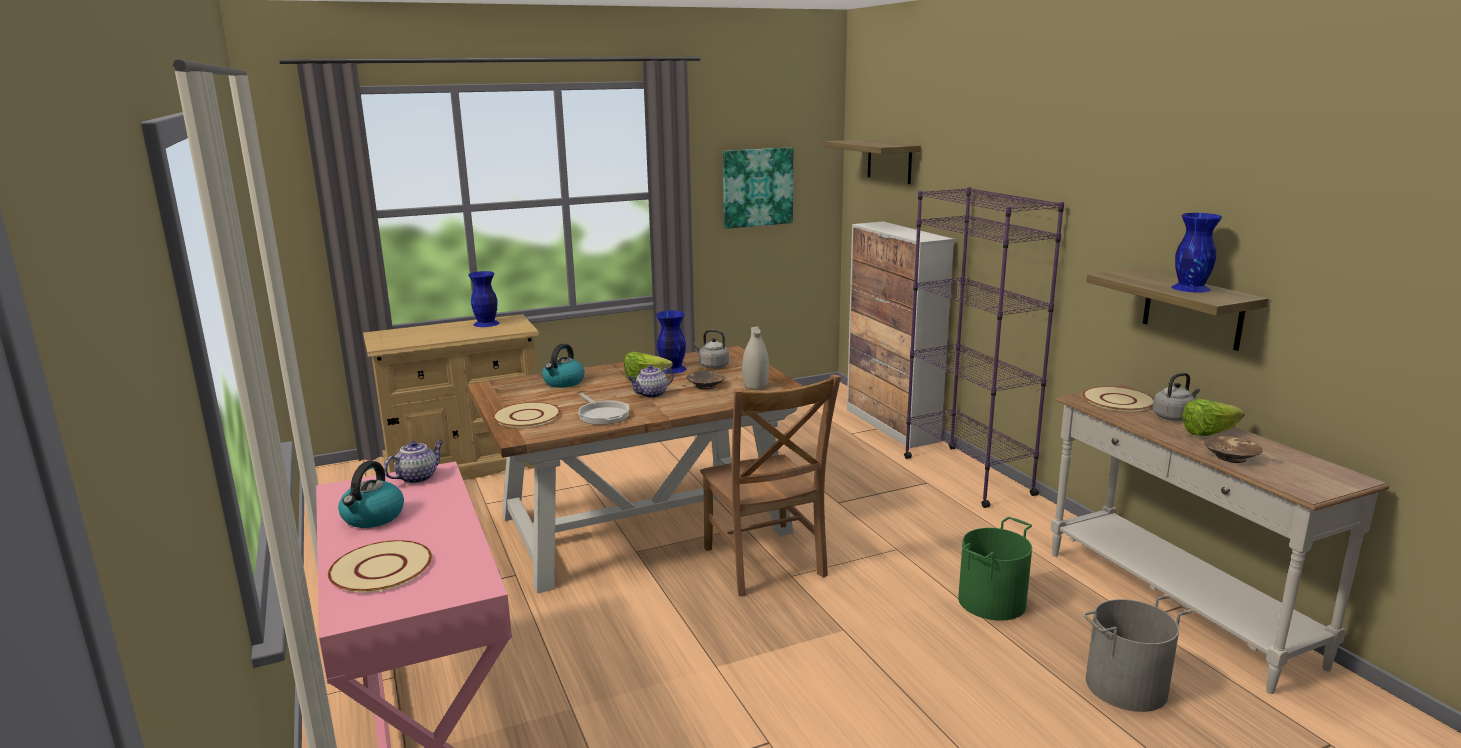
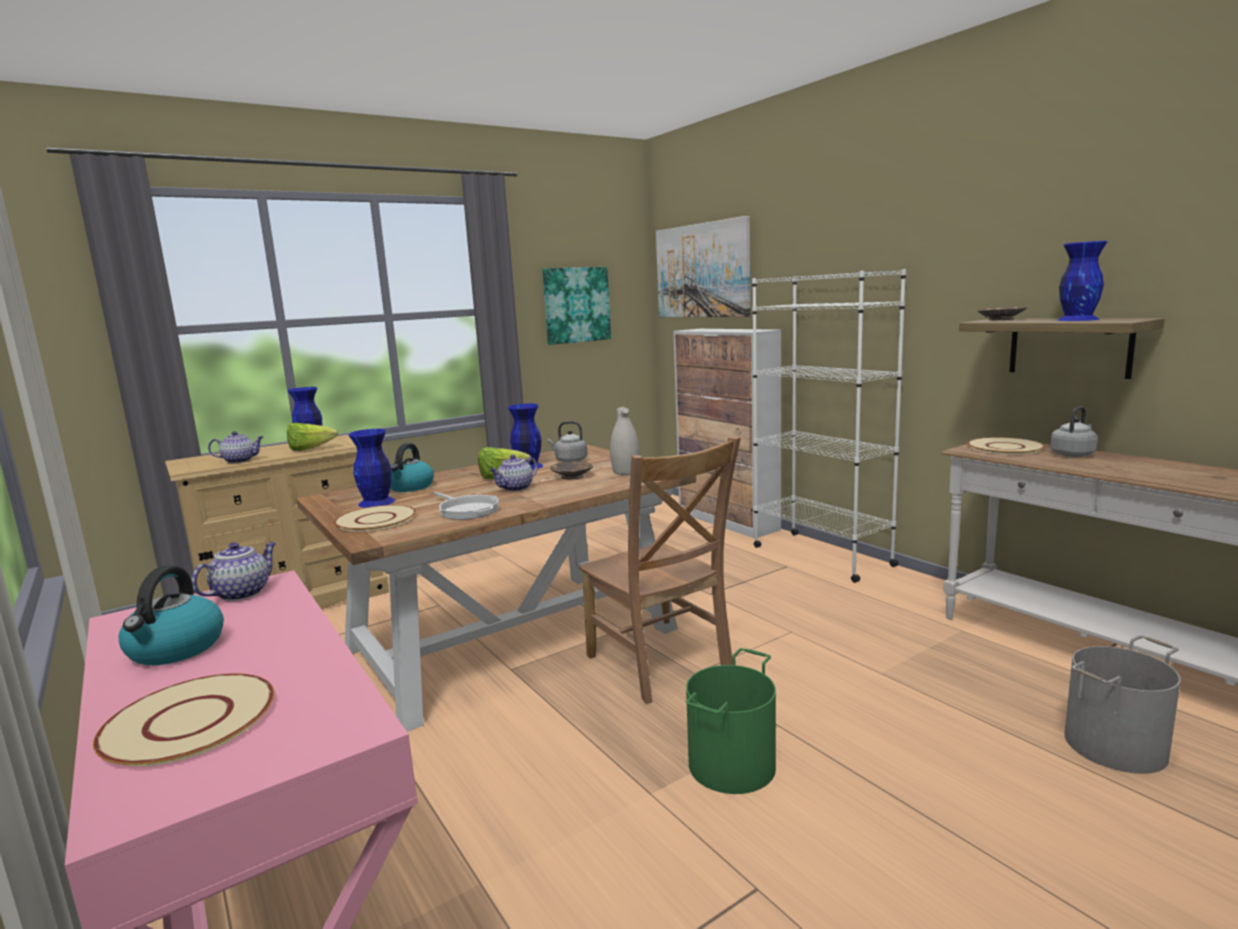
camera: 10 degrees left, 5 degrees down
(424, 340) = (240, 461): none -> teapot
(531, 397) = (376, 502): none -> blue vase
(889, 161) = (702, 271): shelf -> picture
(967, 475) = (821, 555): purple bookcase -> white bookcase
(992, 602) = (919, 673): green bucket -> green bucket (733, 765)
(1208, 433) = (1123, 463): lettuce -> lettuce (310, 449)
(1231, 457) = (1173, 478): brown bowl -> brown bowl (1001, 319)

